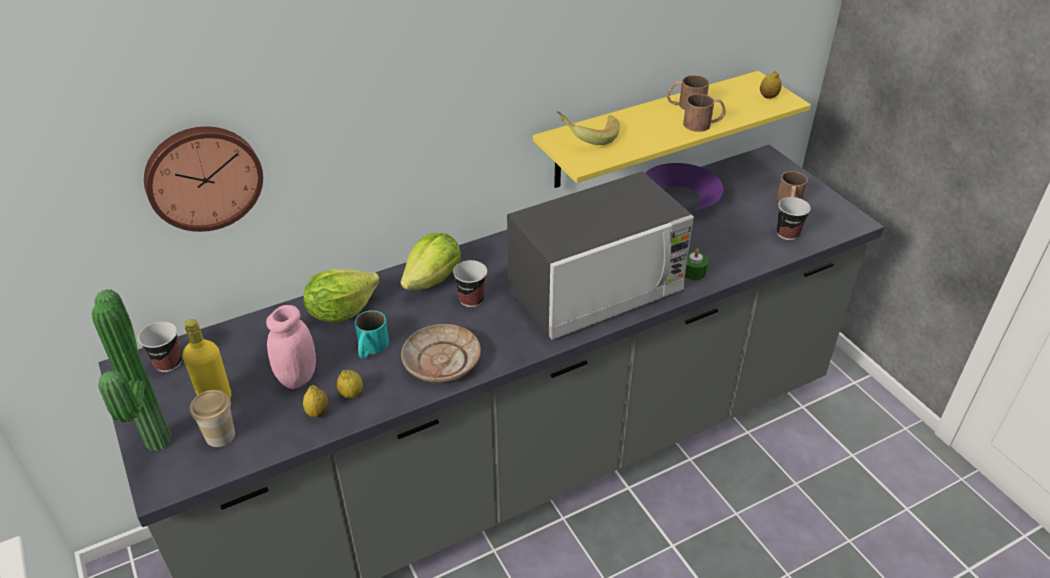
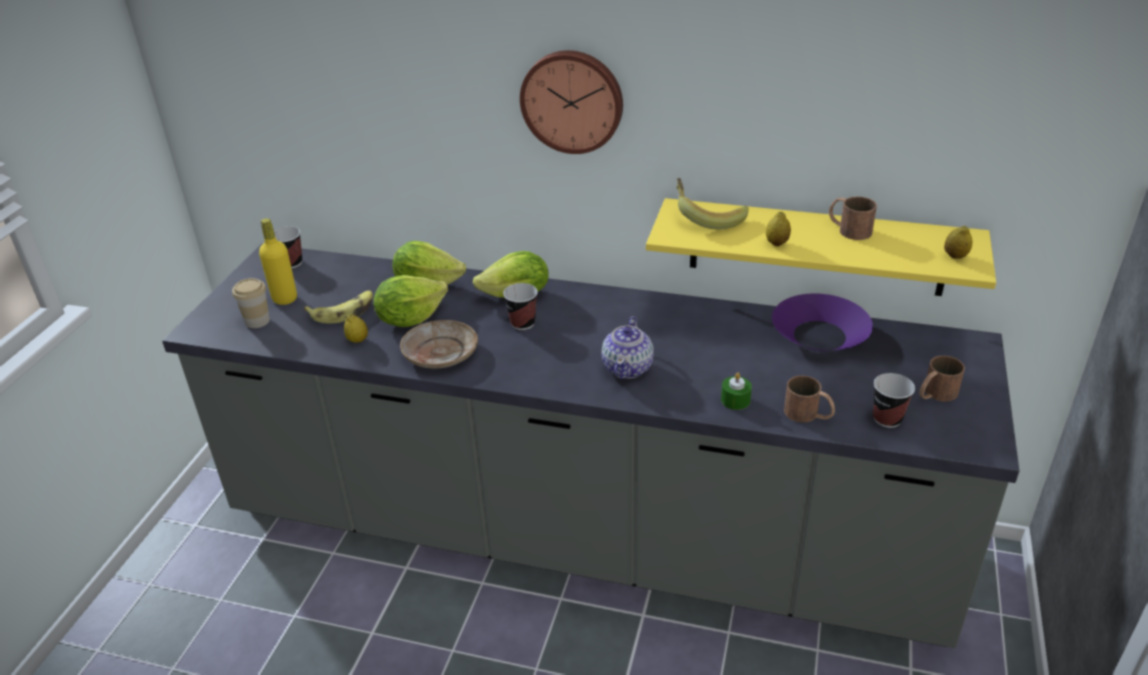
camera: 45 degrees right, 5 degrees down
(153, 442) = (222, 304): potted plant -> none
(203, 176) = (350, 121): wall clock -> wall clock (572, 100)
(298, 377) = (343, 312): pink jar -> banana
(318, 412) = (323, 340): lemon -> lemon (777, 243)
(370, 348) = (410, 318): turquoise mug -> lettuce
(596, 289) = (628, 368): microwave -> teapot
(703, 124) = (838, 251): brown mug -> brown mug (808, 414)

